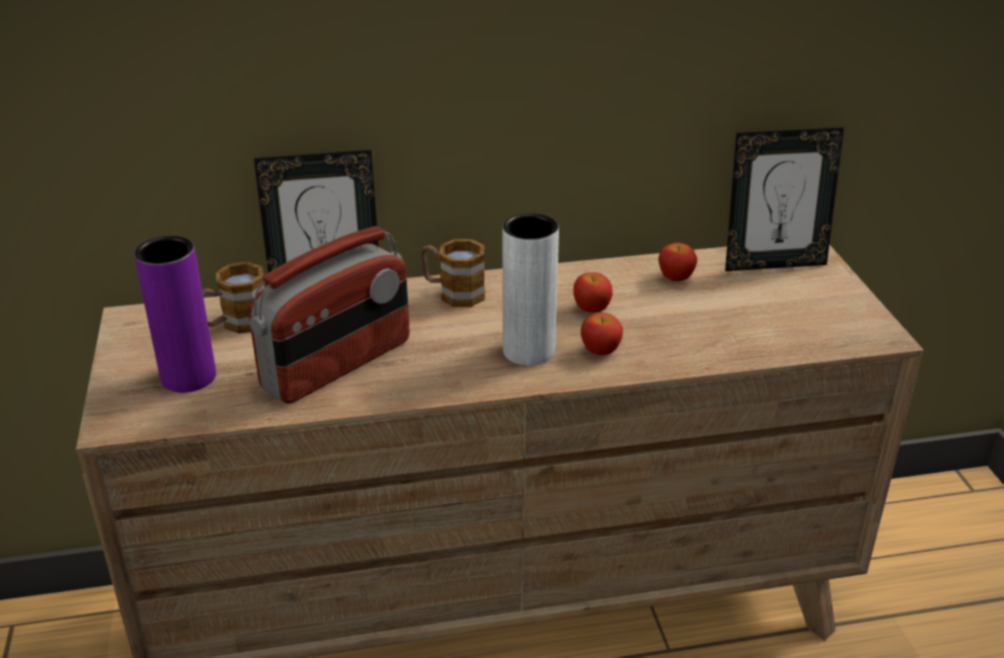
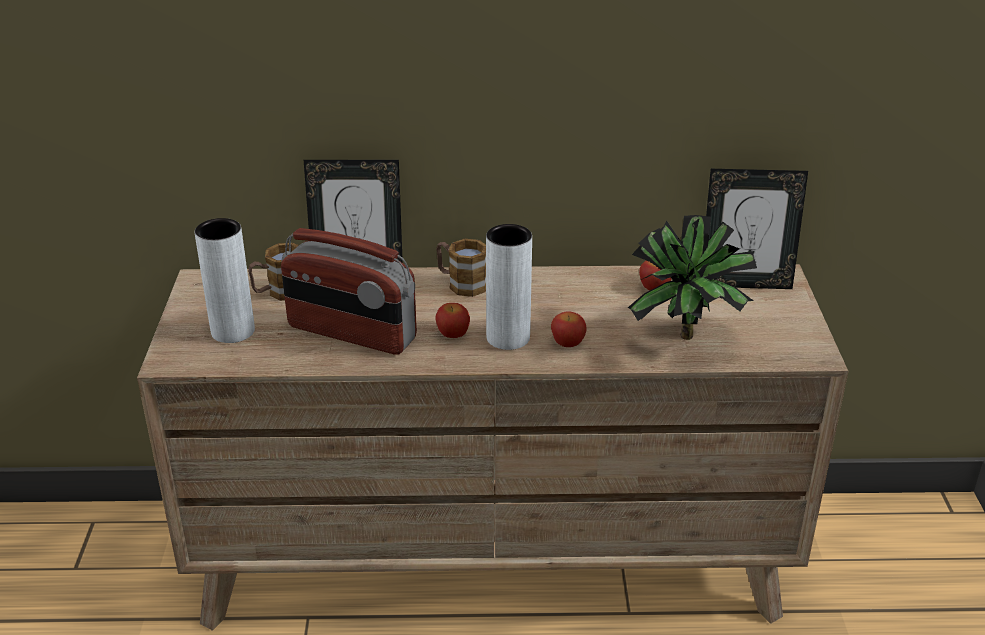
camera: 10 degrees right, 0 degrees up
(188, 377) = (233, 331): purple vase -> grey vase
(338, 365) = (351, 333): radio -> radio turned 60 degrees clockwise
(591, 308) = (572, 307): apple -> apple (452, 334)
(733, 335) = (685, 342): none -> potted plant

